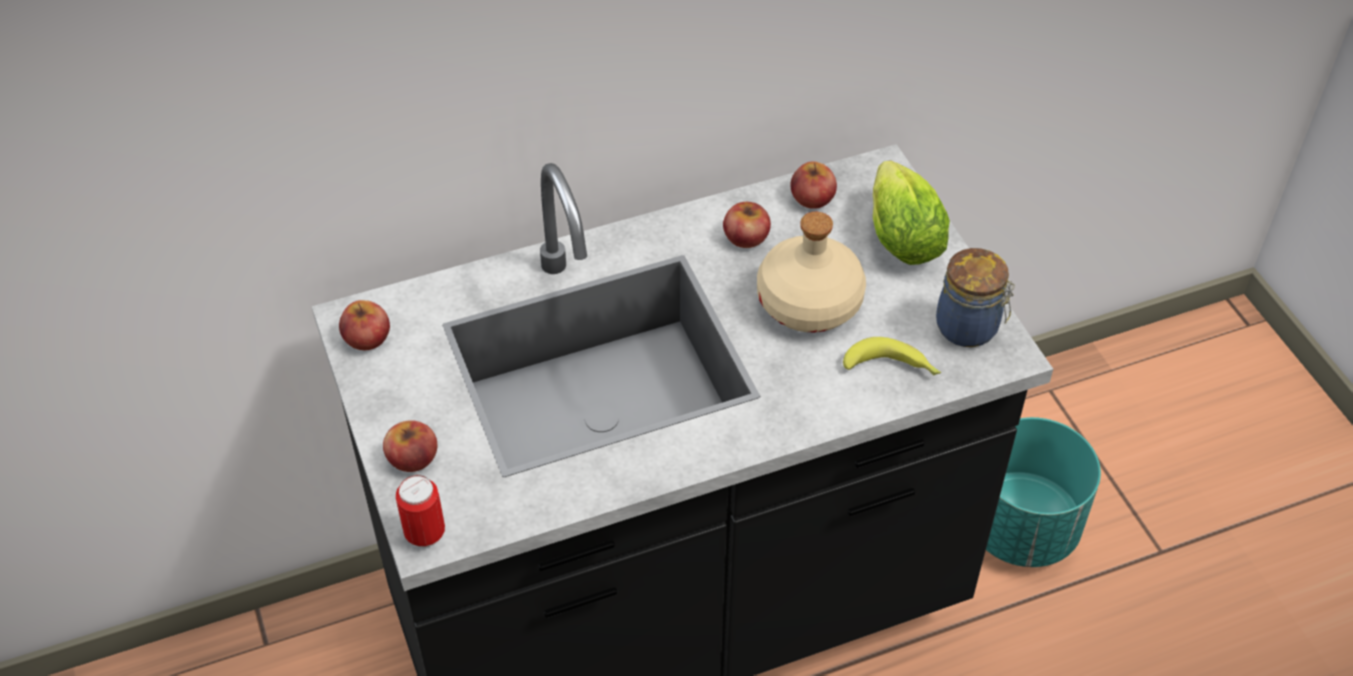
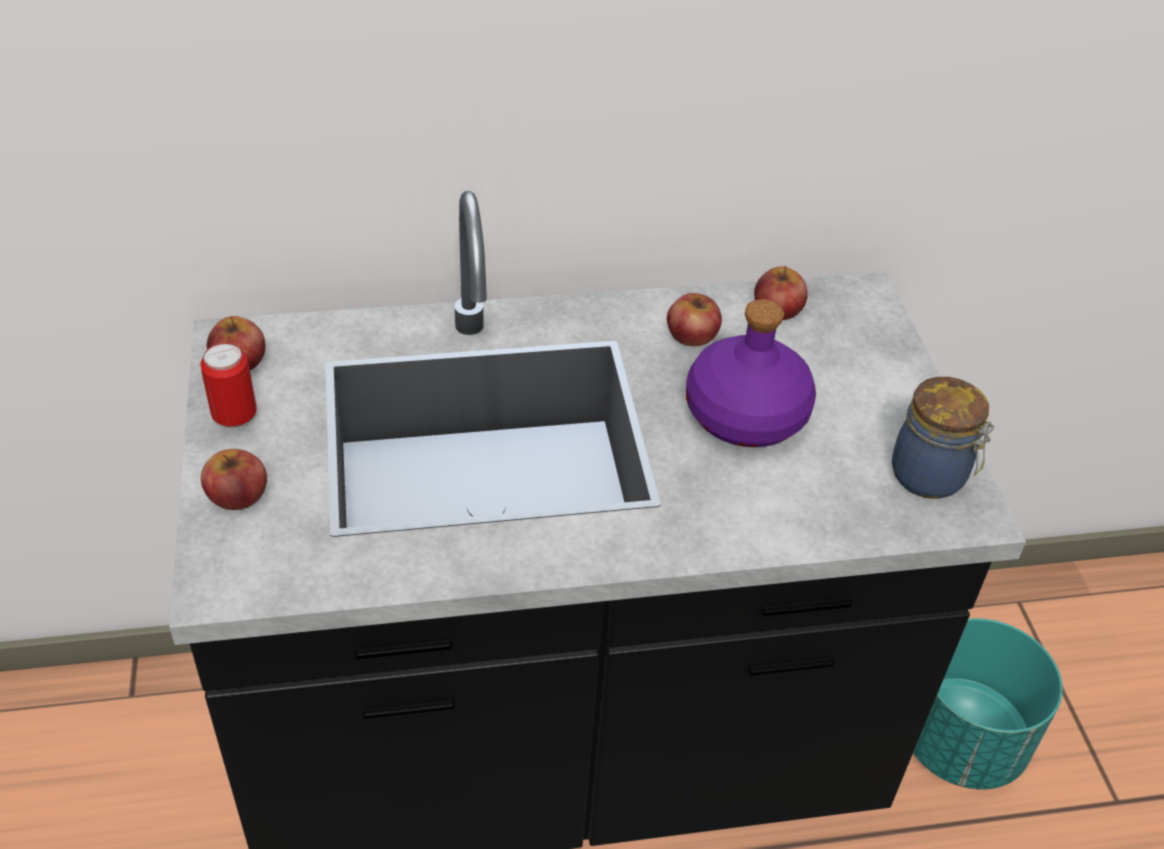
camera: 10 degrees right, 5 degrees down
(425, 534) = (217, 582): can -> can (235, 417)
(808, 303) = (744, 415): beige bottle -> purple bottle
(892, 368) = (827, 504): banana -> none
(900, 234) = (870, 362): lettuce -> none

